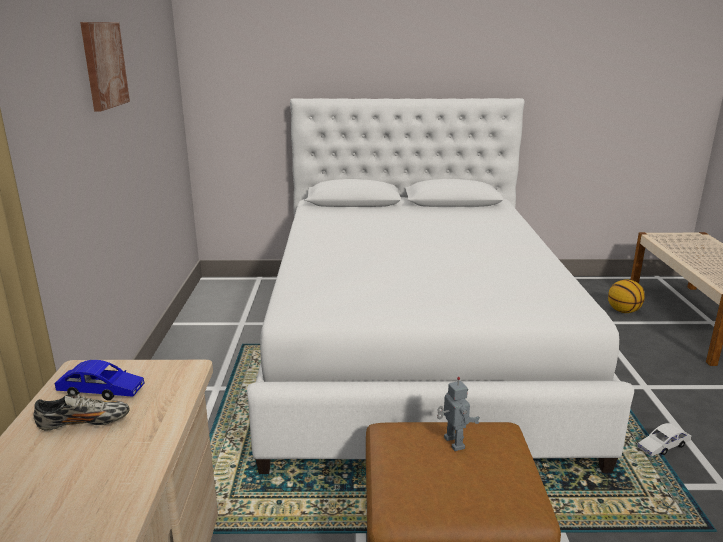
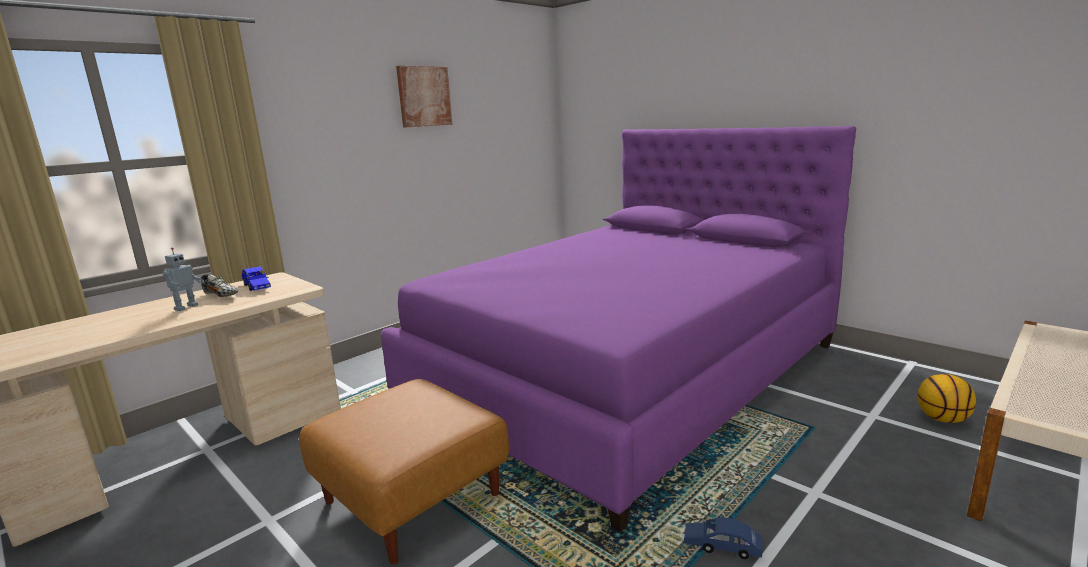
camera: 45 degrees right, 5 degrees down
(414, 349) = (628, 372): white bed -> purple bed
(452, 443) = (428, 407): toy robot -> toy robot (185, 307)
(663, 447) = (722, 546): white toy car -> blue toy car

